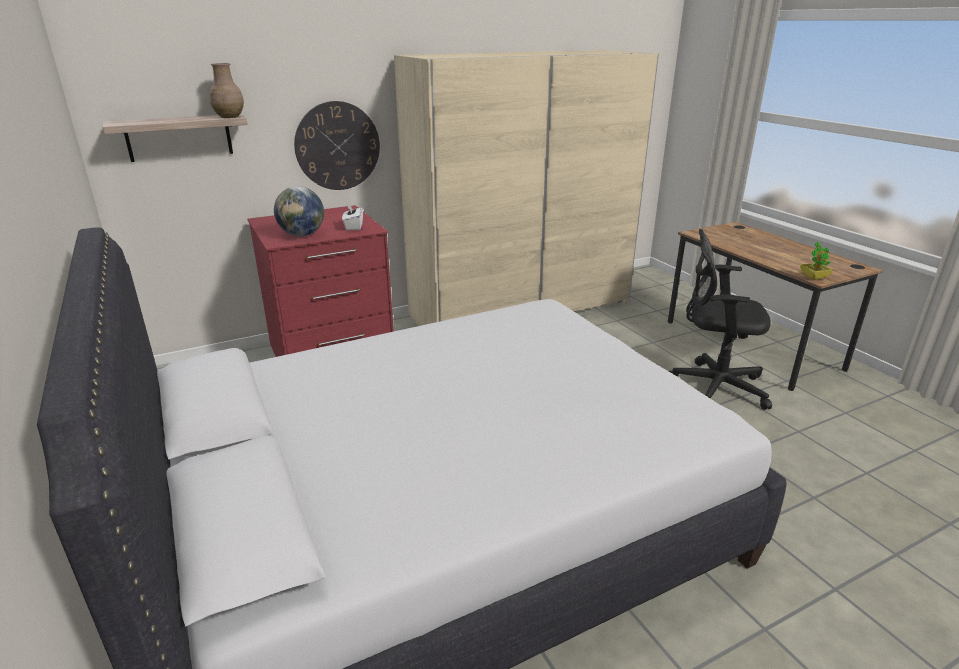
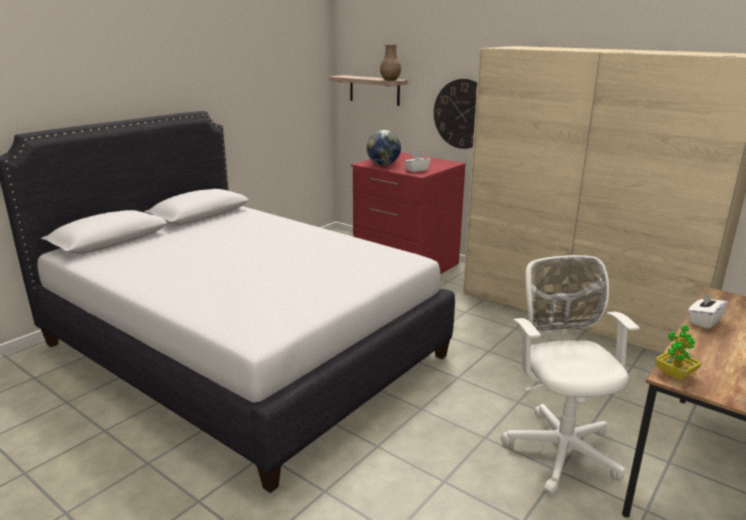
camera: 65 degrees right, 5 degrees down
(713, 385) = (560, 447): black office chair -> white office chair
(736, 248) = (704, 321): none -> white tissue box

